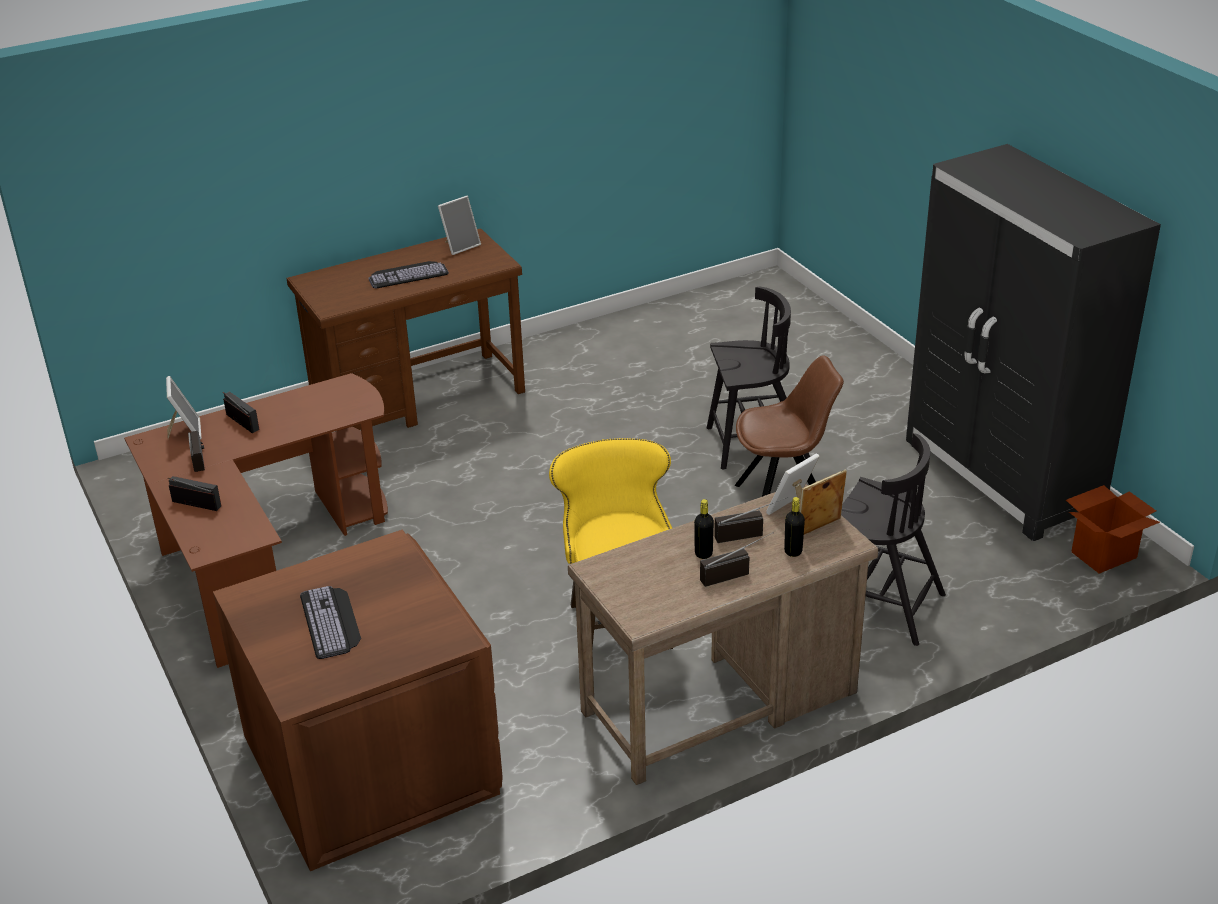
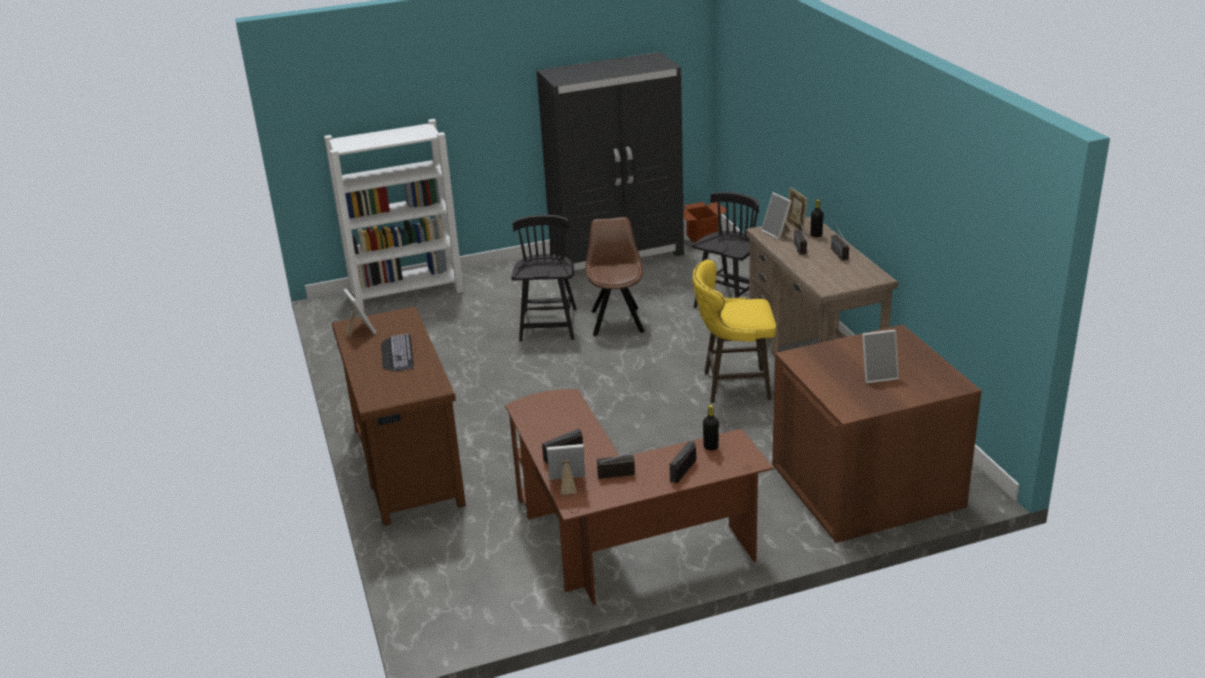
camera: 80 degrees left, 5 degrees down
(332, 621) = (878, 375): keyboard -> picture frame
(703, 553) = (816, 258): black bottle -> black bottle (711, 447)
(816, 324) = (407, 291): none -> white bookcase

